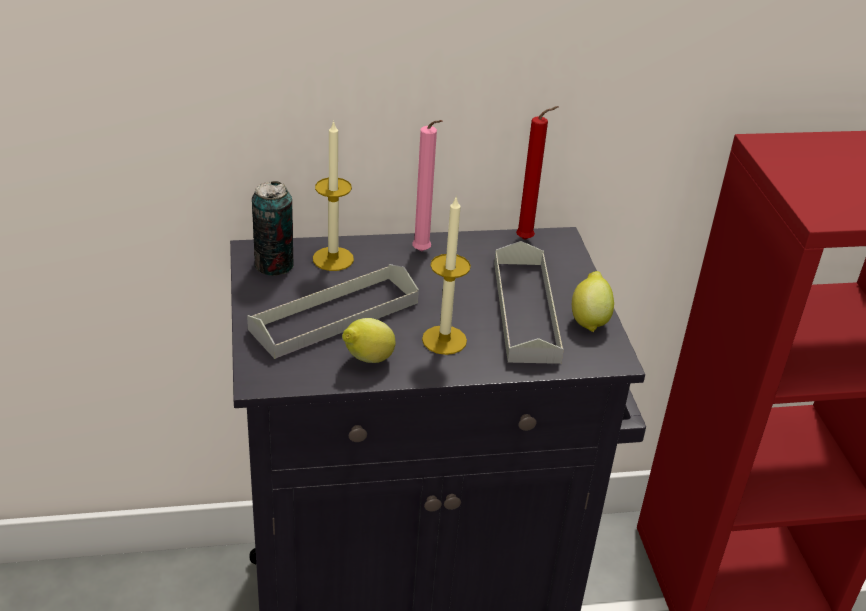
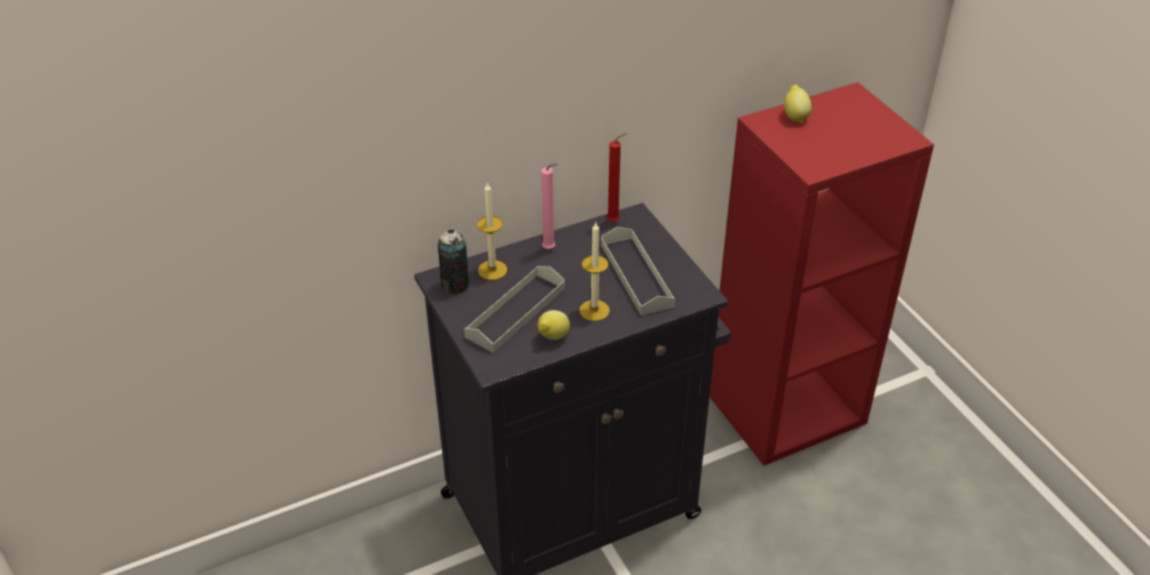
camera: 15 degrees left, 5 degrees up
(589, 320) = (679, 271): lemon -> lemon (795, 116)

